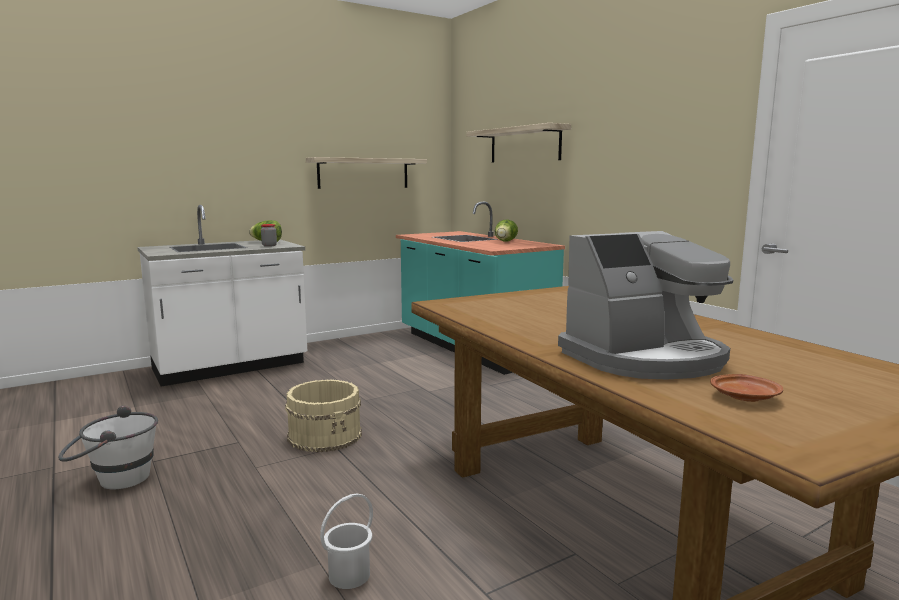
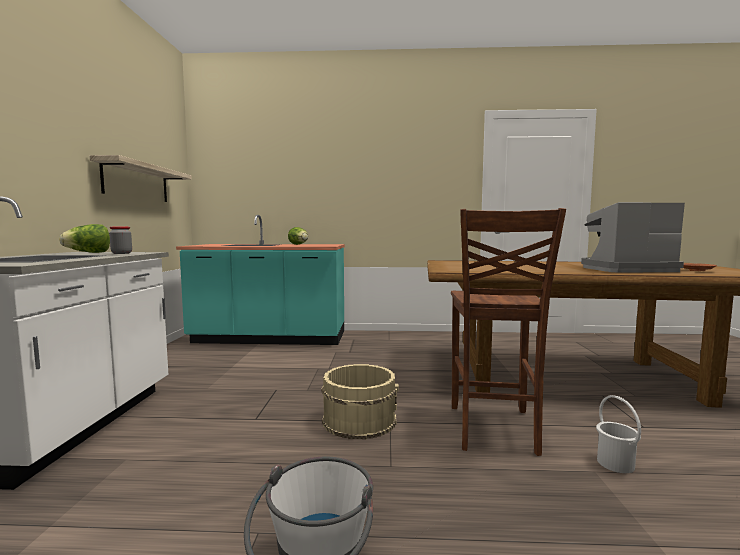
camera: 55 degrees left, 5 degrees down
(366, 495) = (493, 430): none -> brown chair
(524, 145) = (293, 170): shelf -> none
(645, 358) = (625, 269): coffee machine -> coffee machine turned 105 degrees counterclockwise

